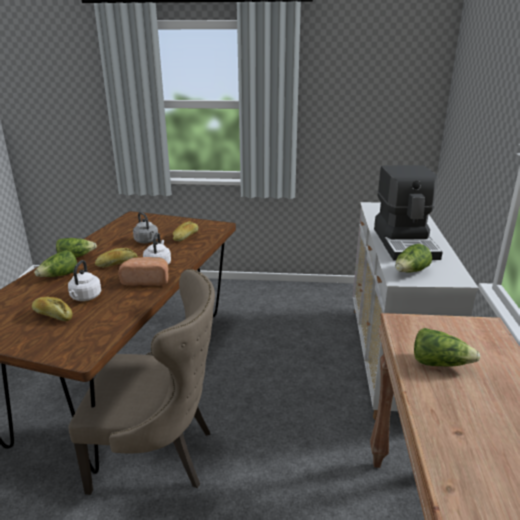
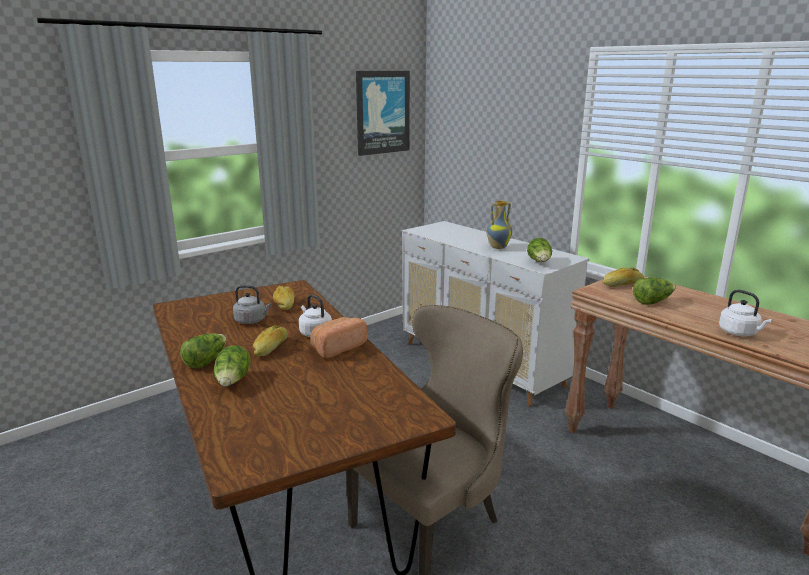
camera: 45 degrees left, 5 degrees down
(53, 315) = (318, 408): bread -> bread (622, 285)
(85, 297) = (312, 383): white kettle -> white kettle (740, 333)
(389, 81) = (382, 112): none -> picture
(406, 243) = (498, 247): coffee machine -> vase

